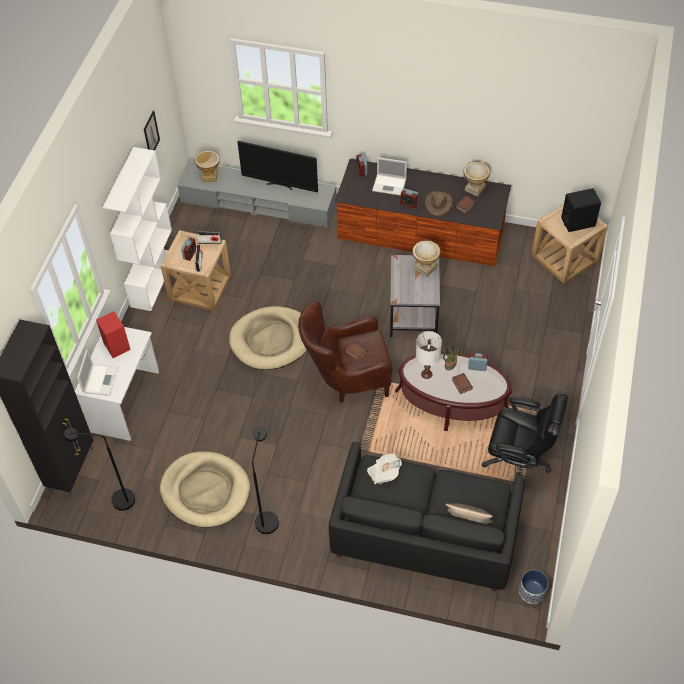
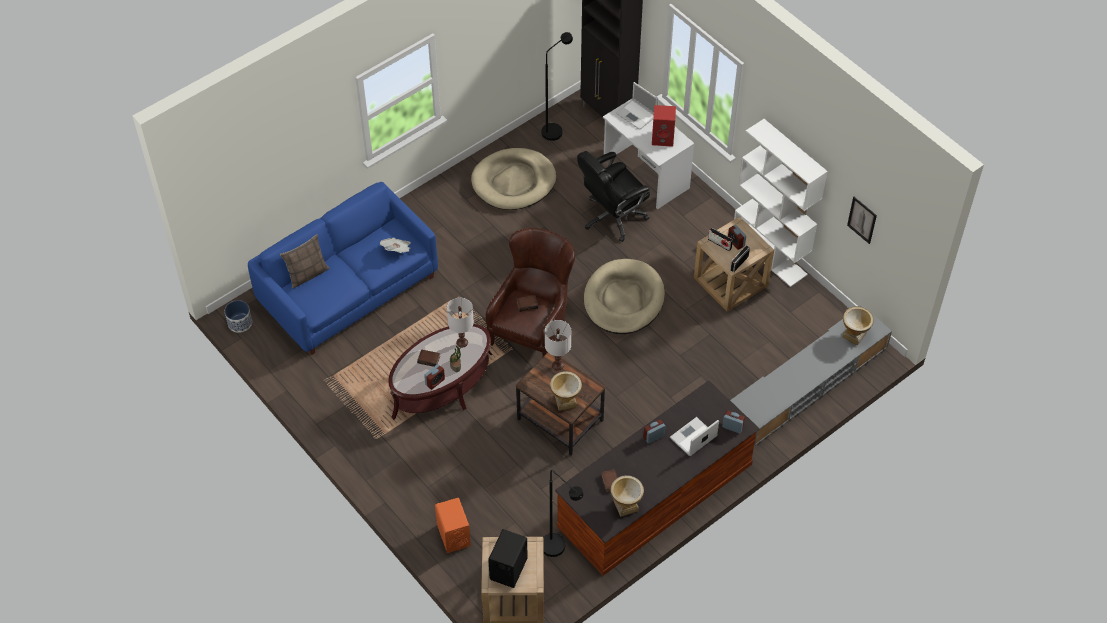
camera: 125 degrees right, 0 degrees up
(267, 517) = (456, 205): black floor lamp -> black floor lamp (558, 550)
(280, 185) = (795, 385): television -> none
(399, 290) = (557, 365): none -> white table lamp
(414, 314) = (559, 421): grey side table -> brown side table
(424, 534) = (348, 289): black sofa -> blue sofa
(438, 203) = (633, 461): brown hat -> none
(518, 460) = (346, 393): black office chair -> black office chair (612, 217)
(559, 315) = (453, 535): none -> orange speaker

